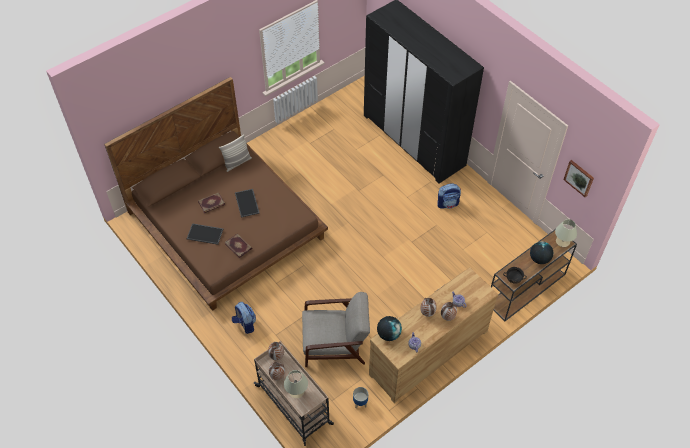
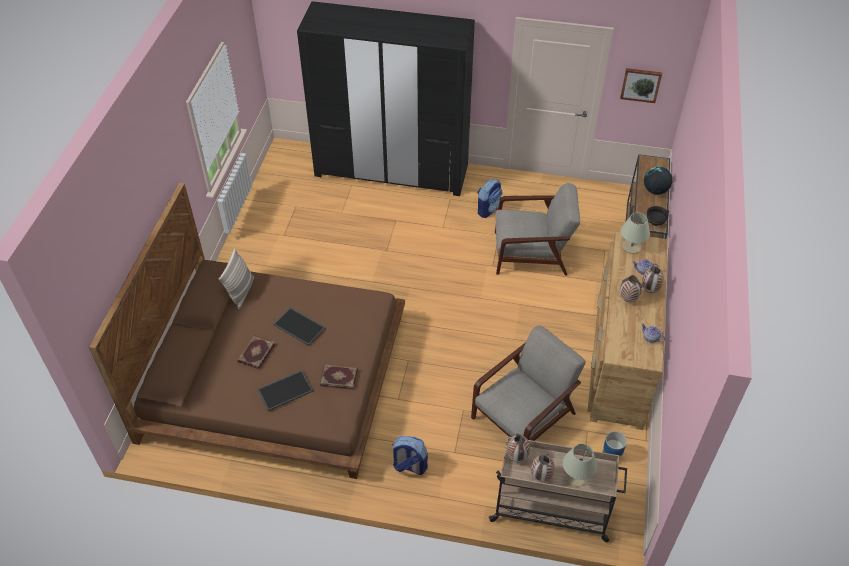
camera: 40 degrees left, 5 degrees down
(388, 334) = (616, 345): globe -> none
(444, 250) = (531, 253): none -> grey armchair
(562, 241) = (656, 163): beige table lamp -> beige table lamp (631, 247)

